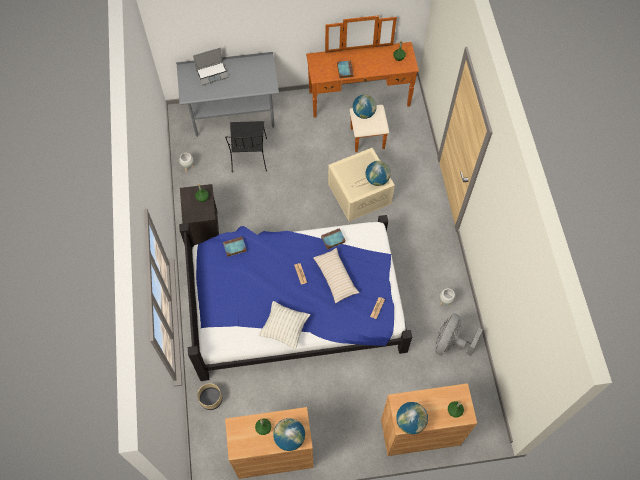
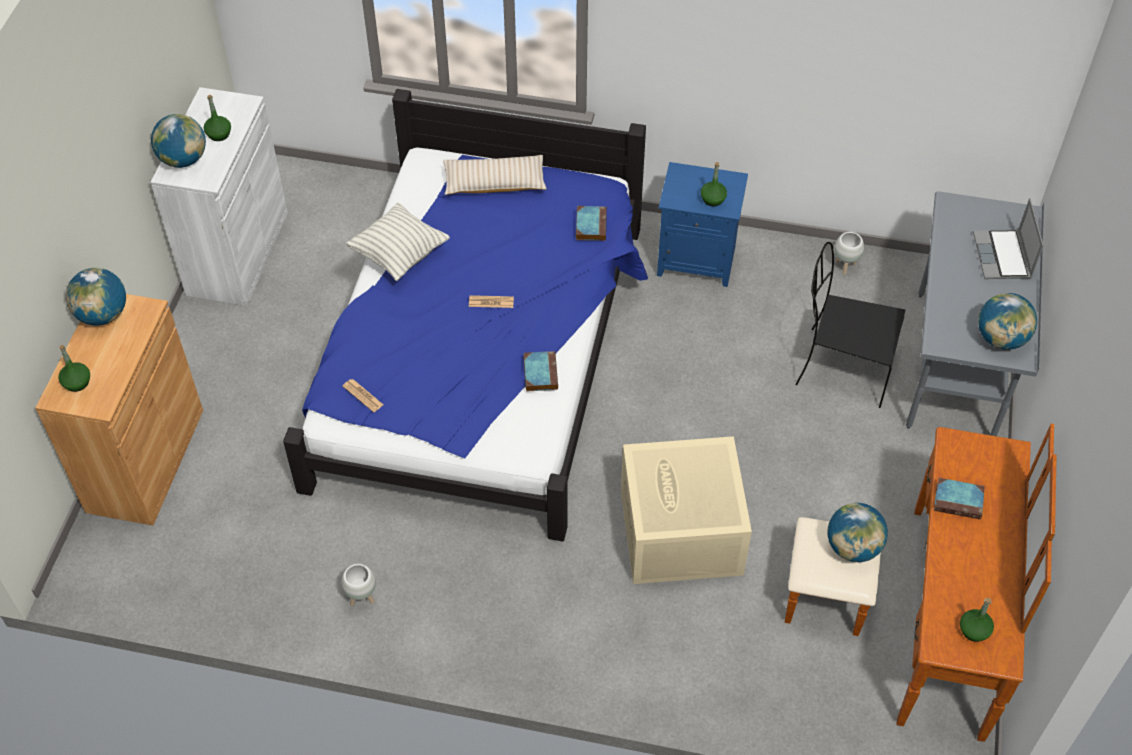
camera: 110 degrees right, 10 degrees down
(203, 228) = (698, 259): black nightstand -> blue nightstand
(211, 399) = (370, 199): beige planter -> none
(274, 454) = (237, 253): brown cabinet -> white cabinet
(335, 277) = (458, 353): beige pillow -> beige pillow (494, 183)
(377, 179) = (662, 511): globe -> globe (1001, 338)
(450, 343) = (275, 573): grey fan -> none

